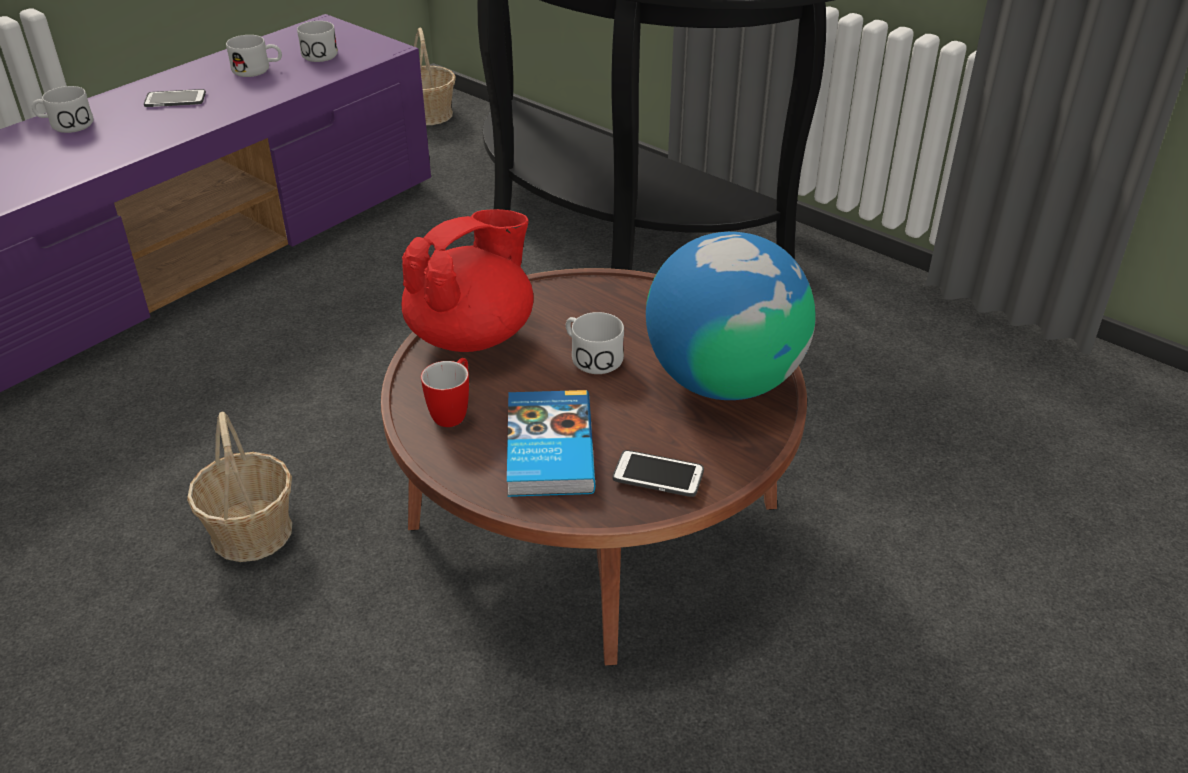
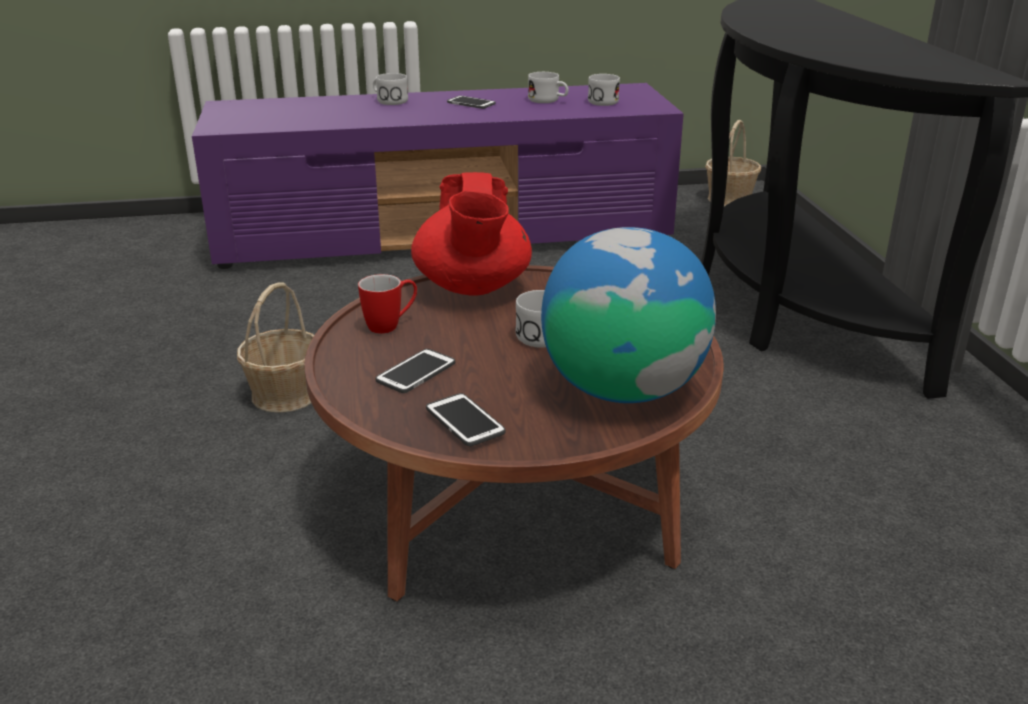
camera: 40 degrees right, 10 degrees down
(473, 335) = (473, 287): red teapot -> red teapot turned 90 degrees clockwise
(547, 449) = (416, 372): book -> phone

